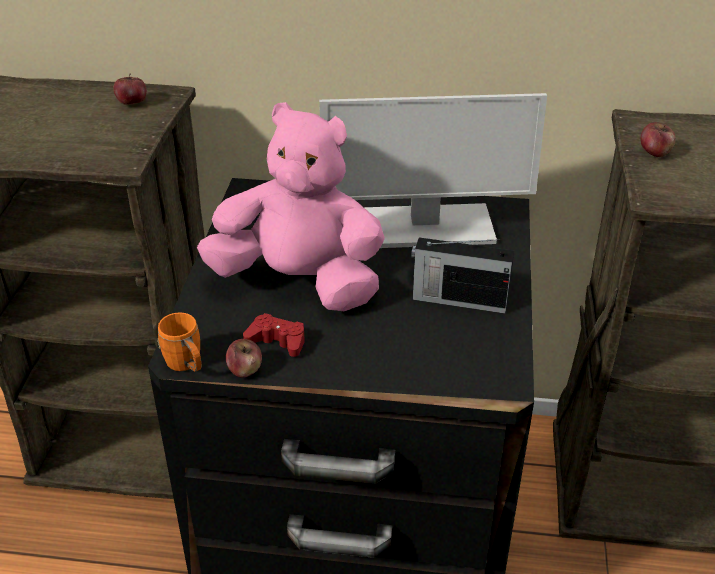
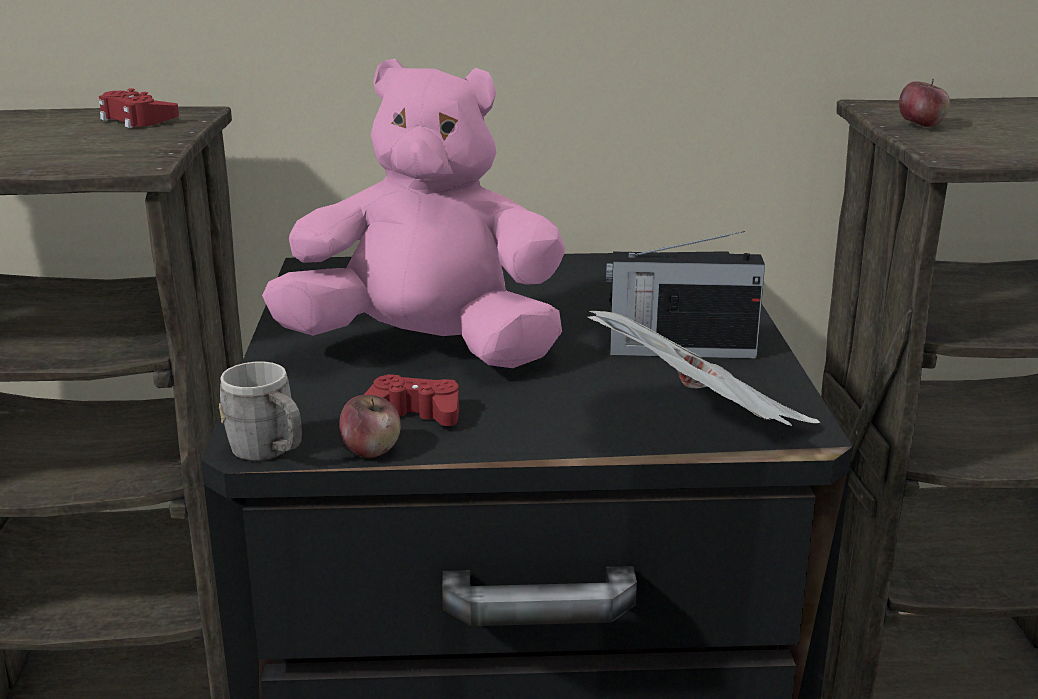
camera: 10 degrees left, 15 degrees down
(132, 102) = (137, 119): apple -> red game controller
(187, 365) = (269, 453): orange mug -> grey mug
(423, 228) = (593, 286): monitor -> none
(446, 373) = (701, 426): none -> newspaper

